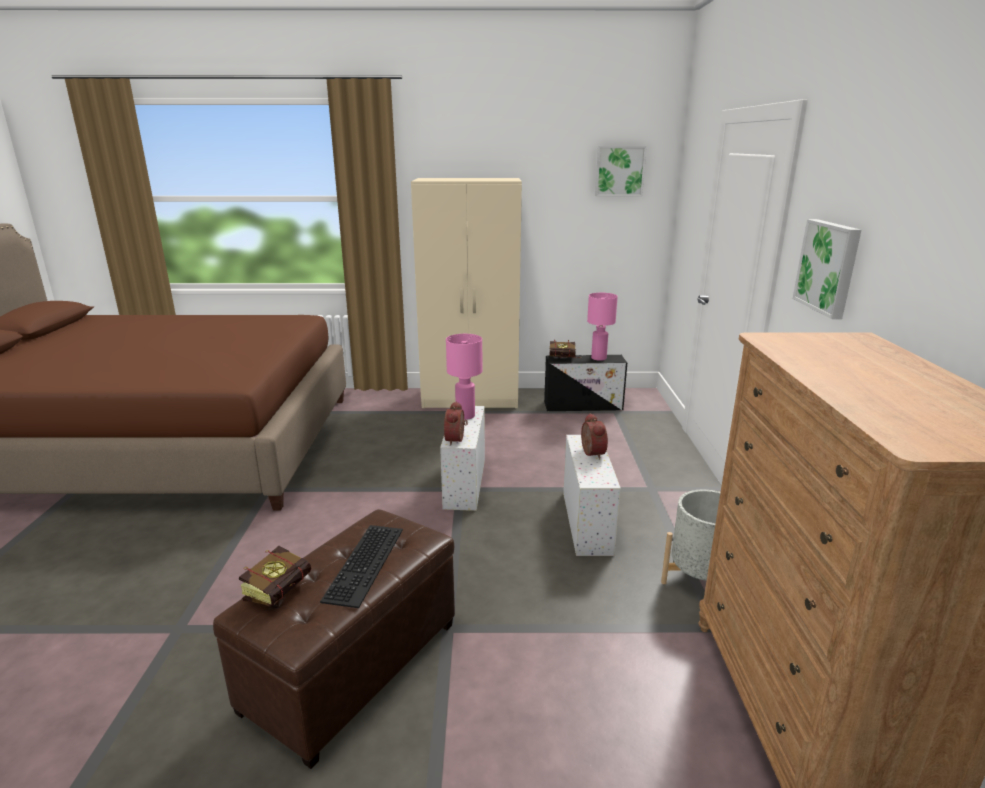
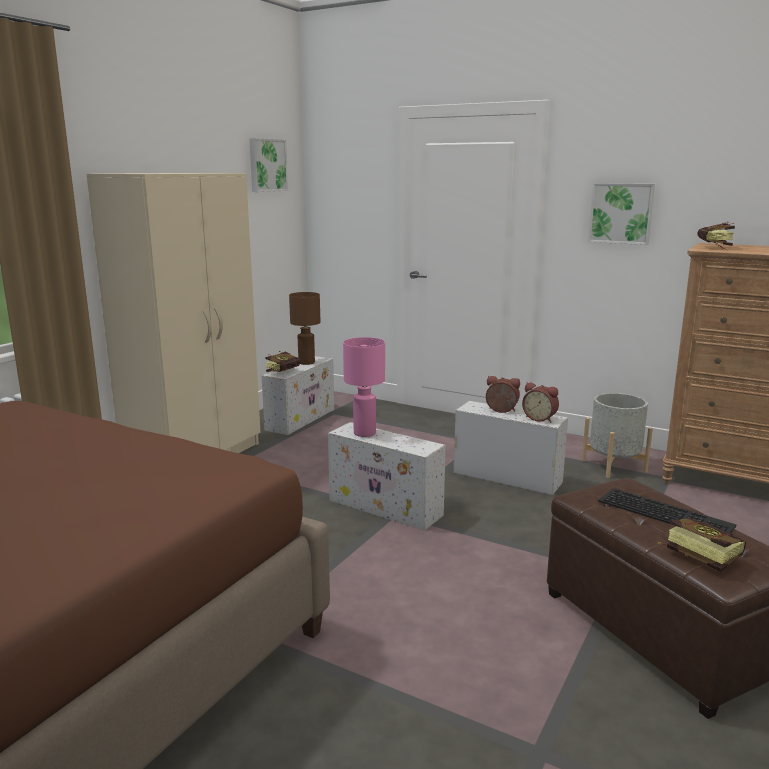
camera: 60 degrees left, 5 degrees down
(457, 439) = (417, 447): alarm clock -> alarm clock (540, 418)
(584, 405) = (301, 419): black storage box -> white storage box
(599, 358) = (307, 363): pink table lamp -> brown table lamp
(807, 341) = (715, 247): none -> book

